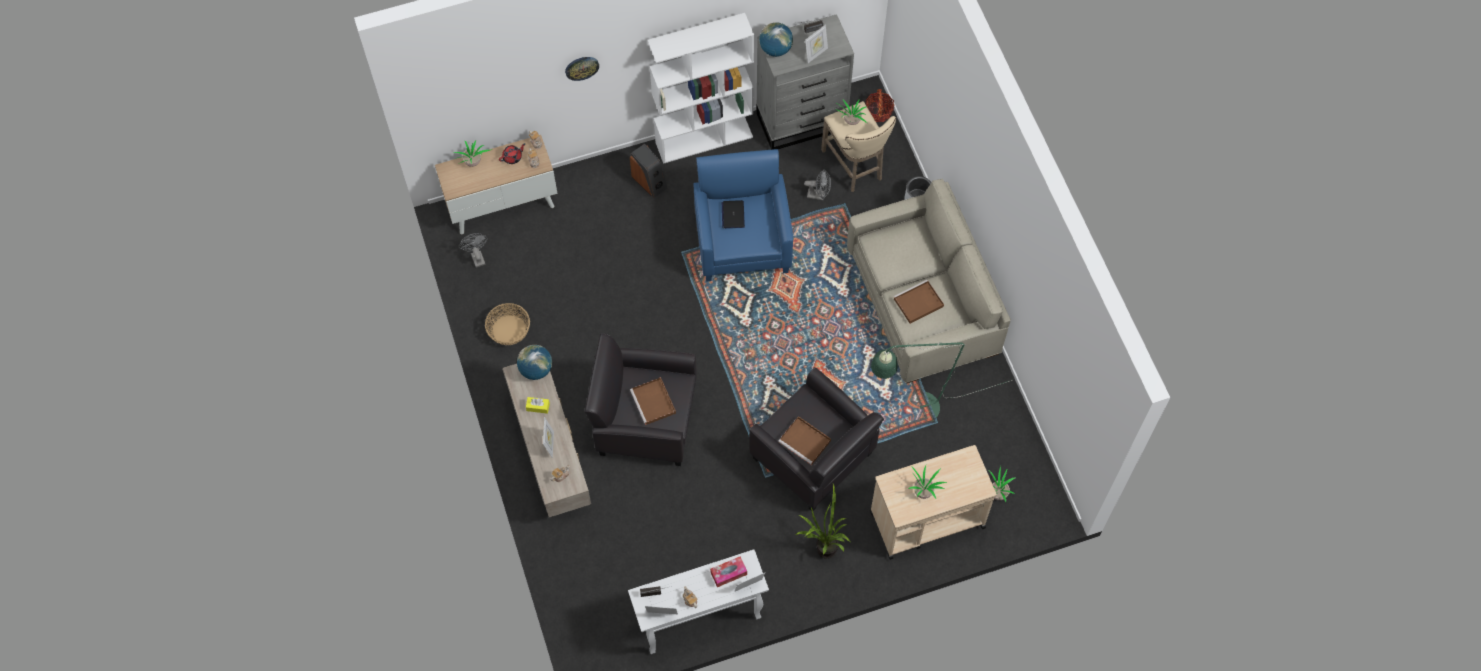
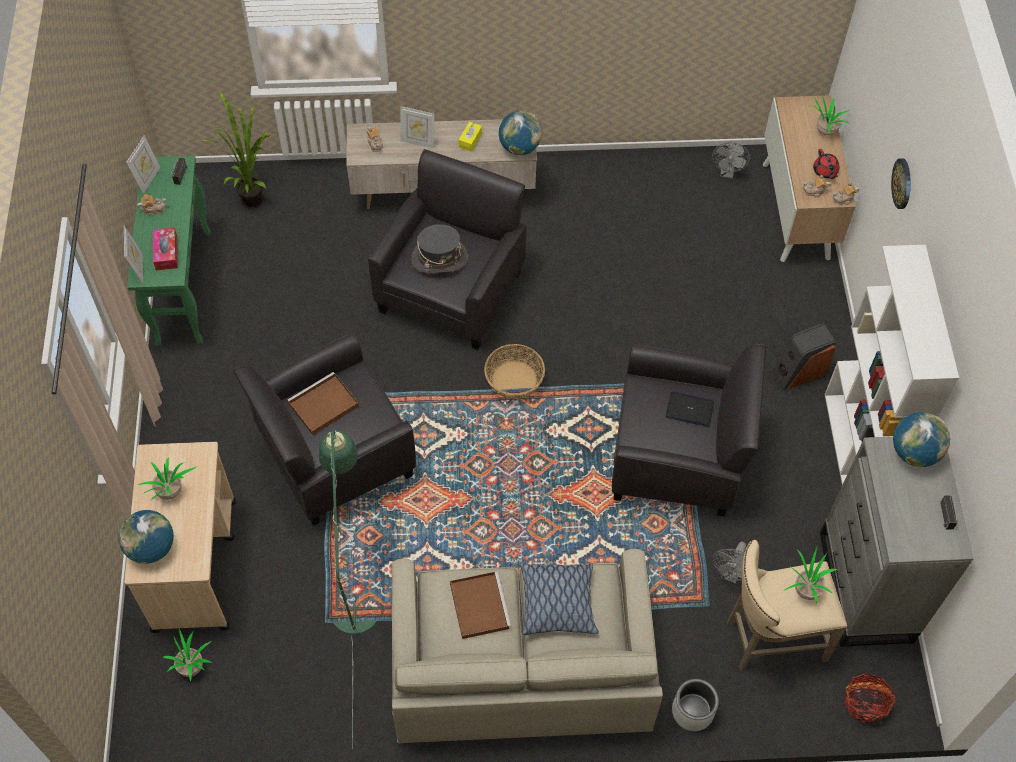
camera: 105 degrees right, 5 degrees down
(477, 256) = (727, 173): grey fan -> grey fan turned 105 degrees clockwise
(508, 330) = (617, 184): basket -> basket (514, 380)
(654, 402) = (439, 259): brown tray -> grey hat
(699, 619) = (183, 286): white console table -> green console table
(742, 242) = (677, 457): blue armchair -> black armchair
(816, 54) = (896, 506): picture frame -> none
(822, 551) = (208, 431): potted plant -> potted plant (253, 196)
(899, 259) = (558, 603): none -> pillow
(966, 487) = (151, 548): none -> globe

